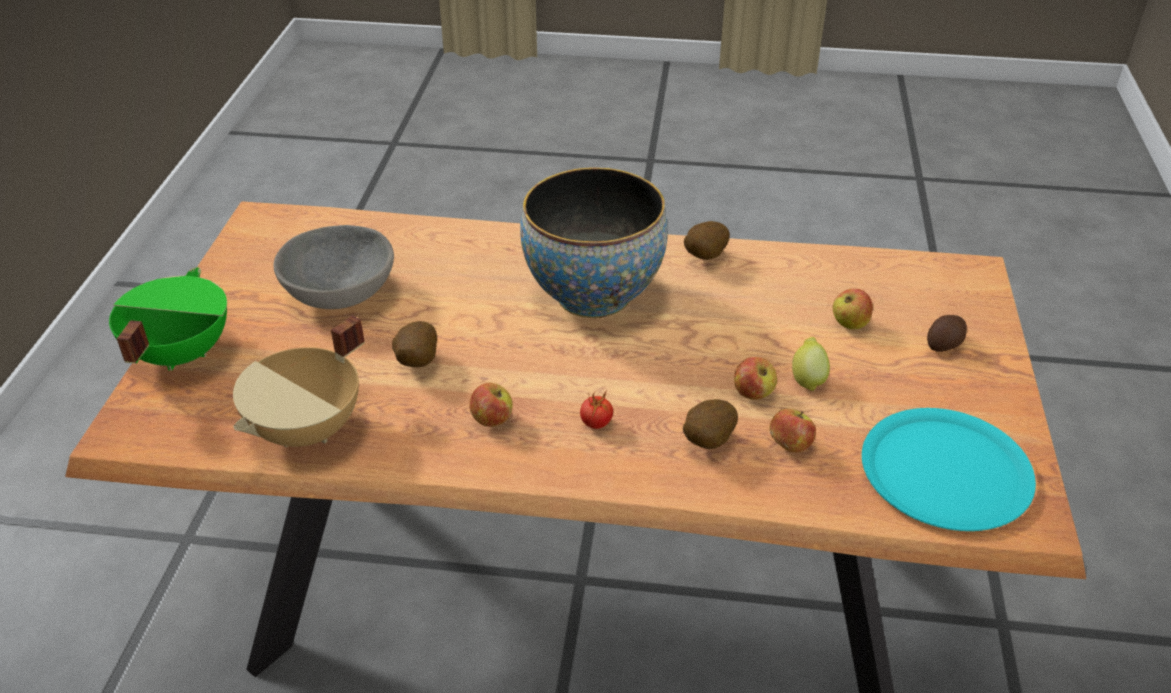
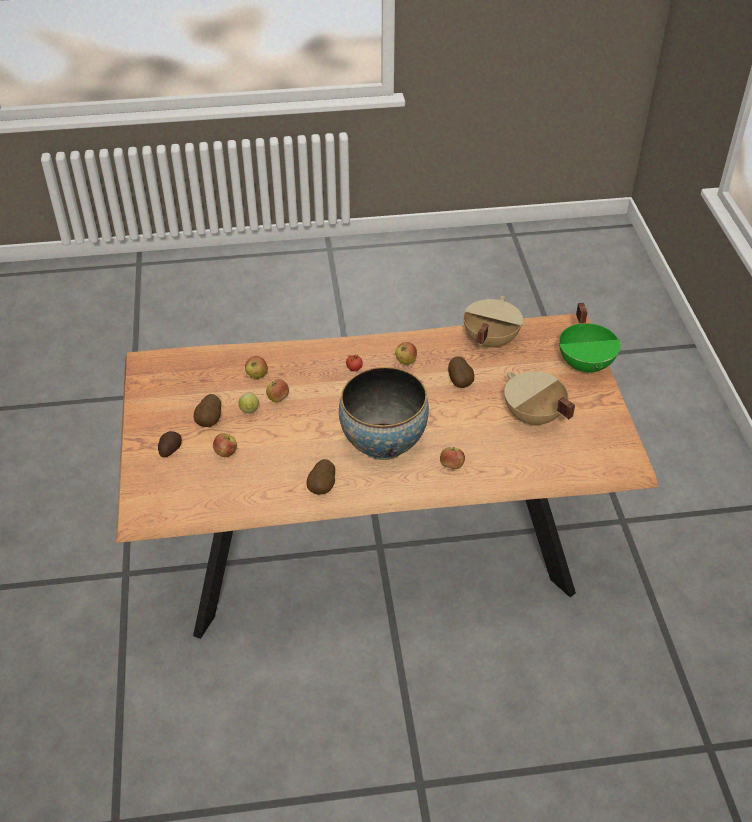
camera: 165 degrees right, 5 degrees up
(340, 292) = (532, 417): grey bowl -> beige cooking pot
(506, 252) = (451, 466): none -> apple
(706, 442) = (298, 369): potato -> potato (210, 421)
(946, 470) = (181, 377): turquoise plate -> none

